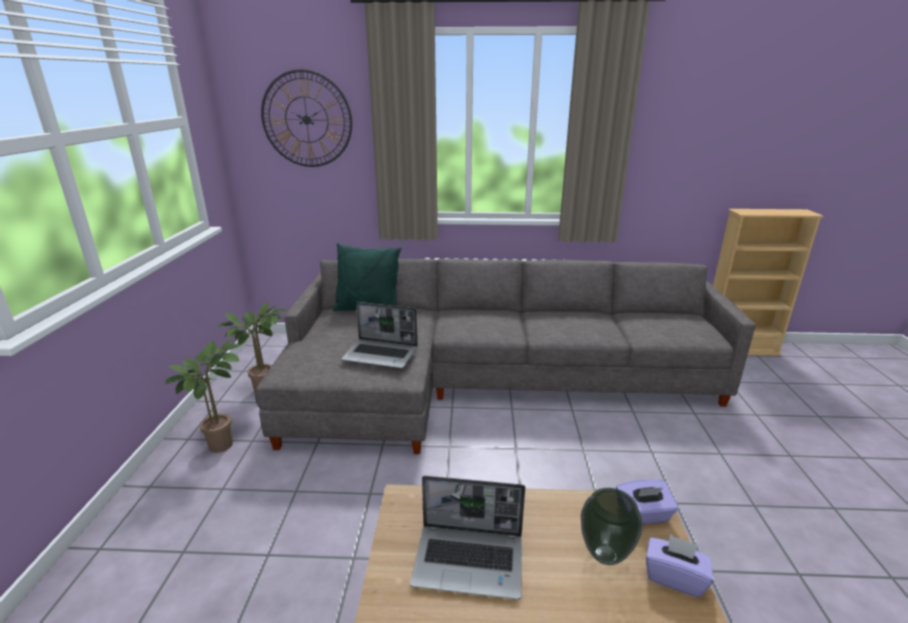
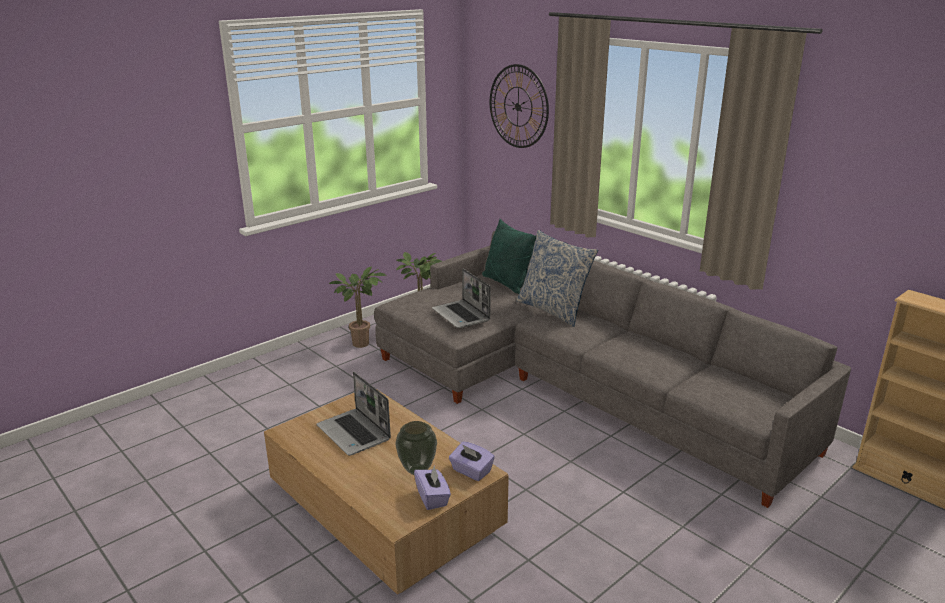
camera: 45 degrees right, 0 degrees up
(448, 317) = (553, 310): none -> pillow

